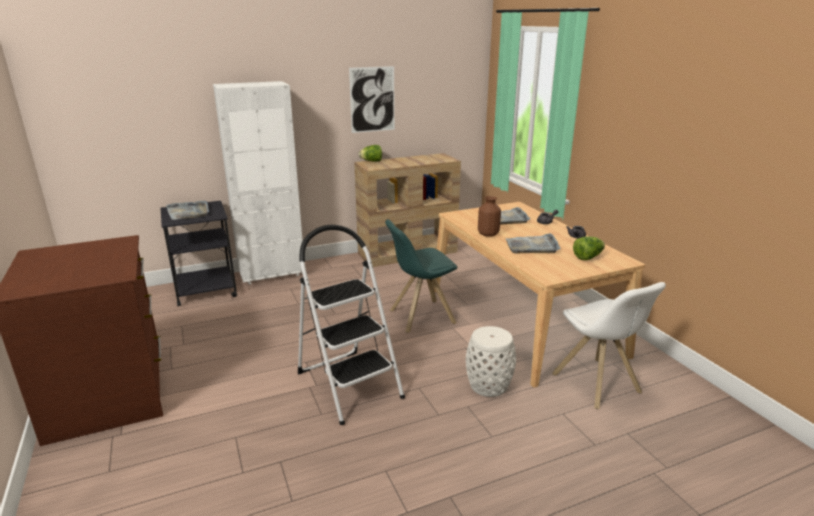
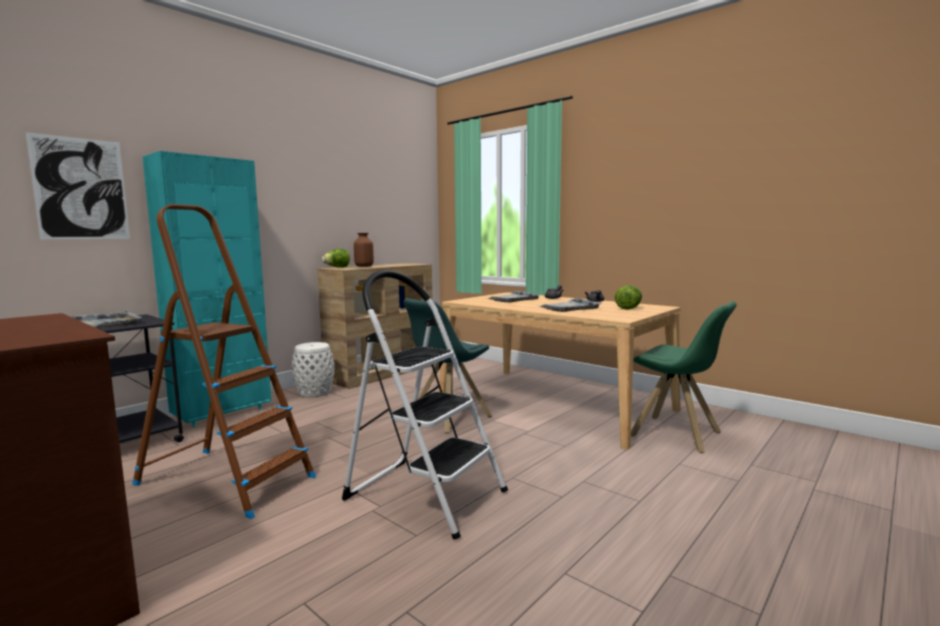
camera: 25 degrees left, 15 degrees down
(243, 338) = (226, 480): none -> brown step ladder
(272, 275) = (223, 413): white cabinet -> turquoise cabinet
(372, 99) = (333, 200): picture -> picture (81, 189)
(488, 234) = (515, 306): brown vase -> brown vase (364, 266)
(488, 385) = (583, 458): white stool -> white stool (314, 392)
(596, 383) = (676, 434): white chair -> green chair

